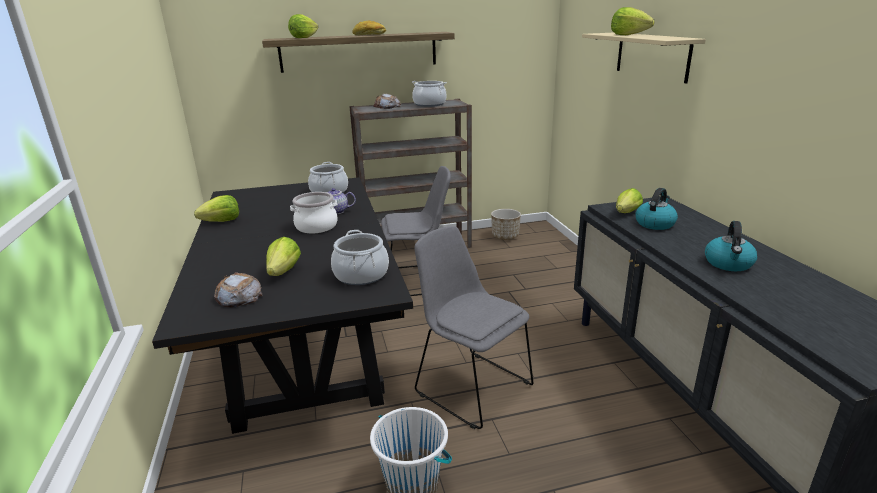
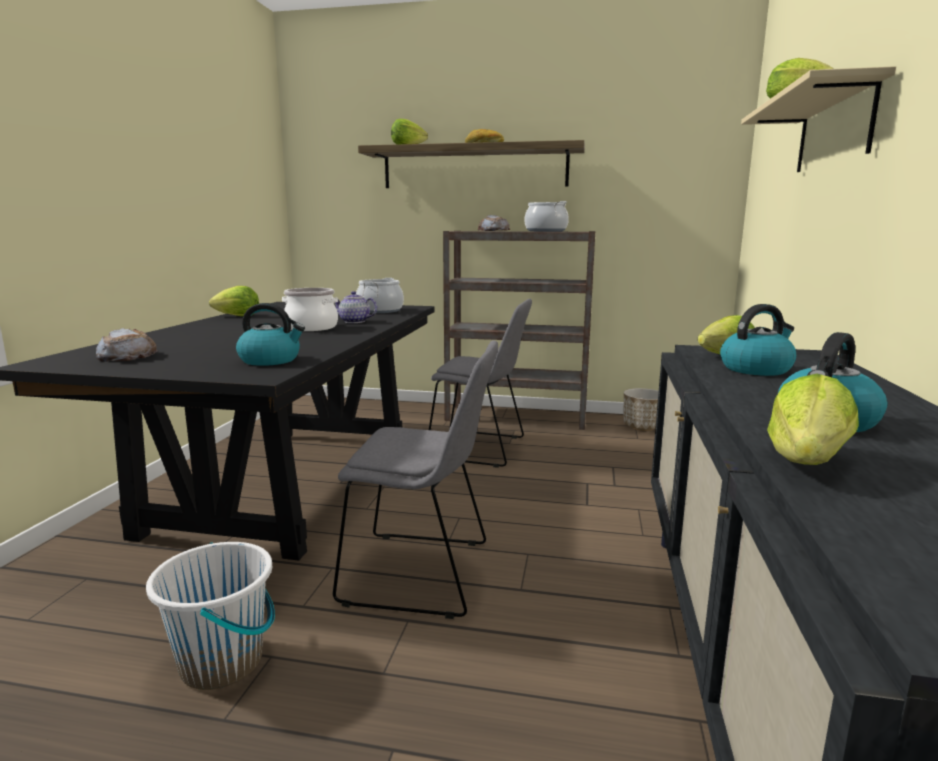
camera: 25 degrees right, 10 degrees down
(283, 271) = (206, 348): lettuce -> lettuce (806, 461)
(361, 275) = (271, 360): cooking pot -> kettle
(471, 386) = (422, 573): grey chair -> grey chair turned 120 degrees clockwise

